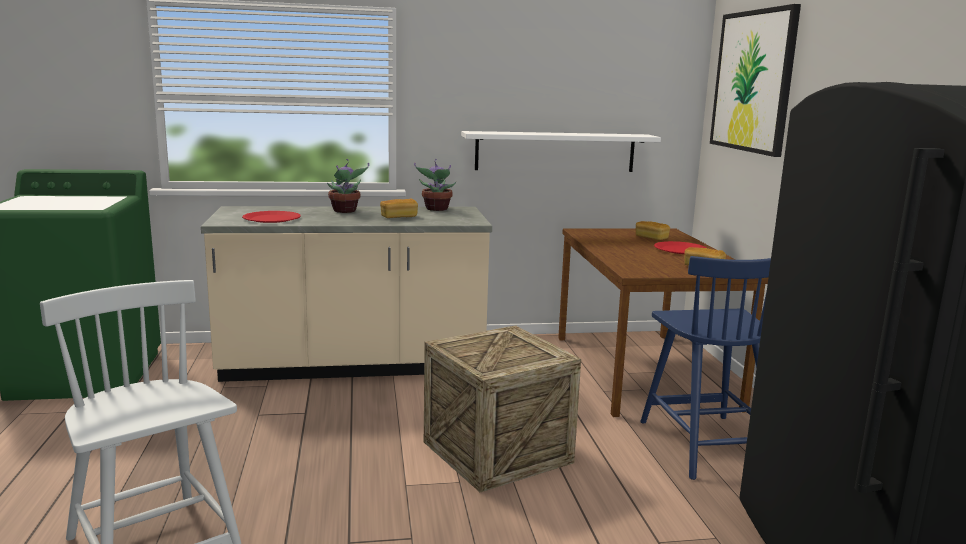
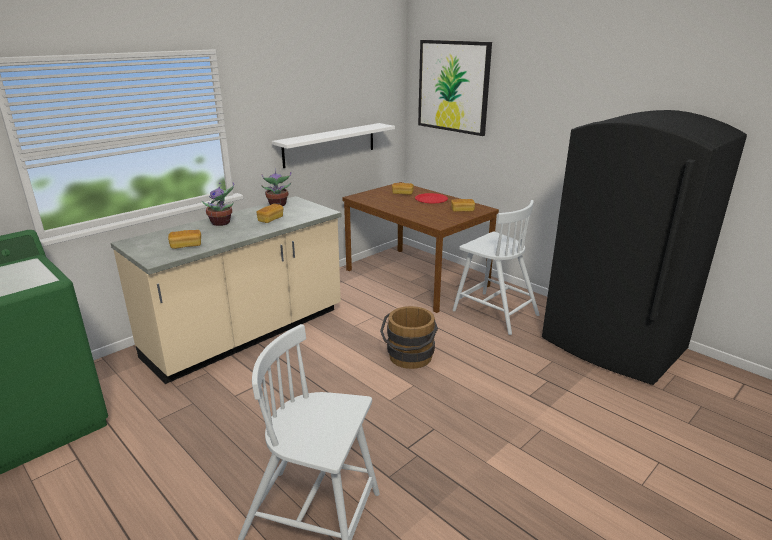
camera: 35 degrees left, 10 degrees up
(271, 219) = (186, 246): red plate -> bread
(497, 452) = (409, 359): crate -> brown bucket
(706, 444) = (494, 312): blue chair -> white chair

